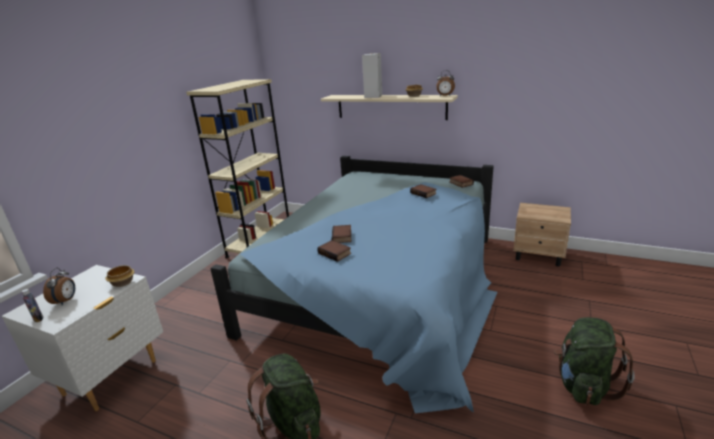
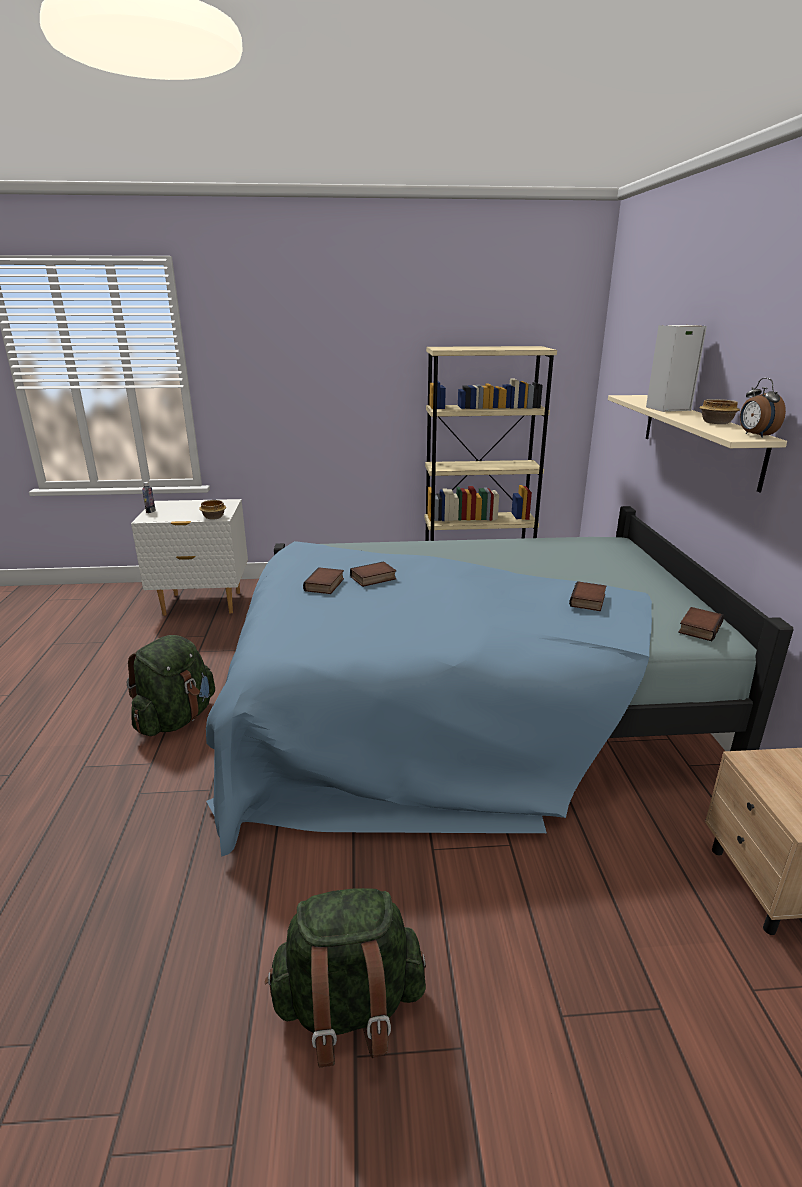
camera: 60 degrees right, 0 degrees up
(66, 301) = (178, 510): alarm clock -> none

